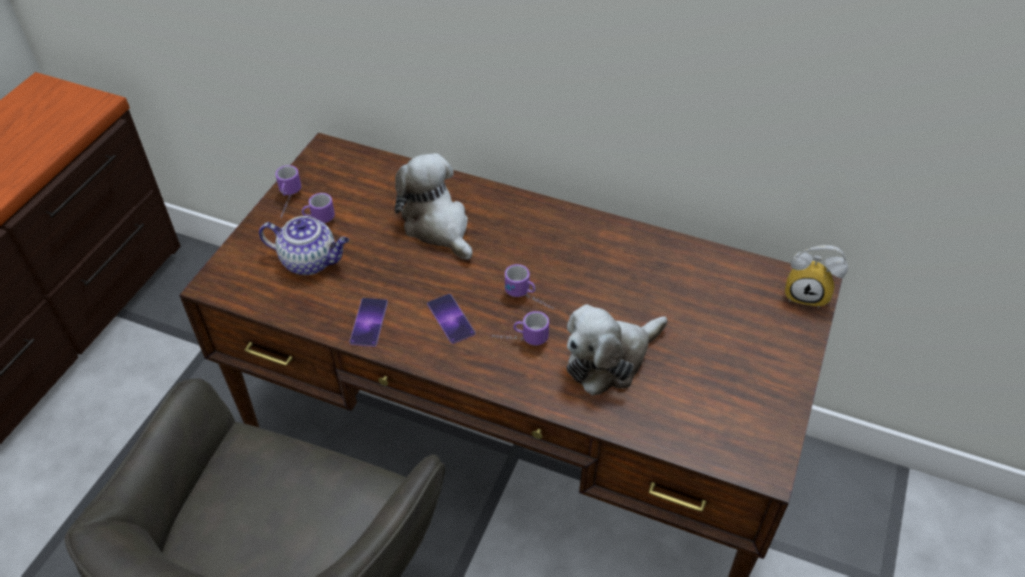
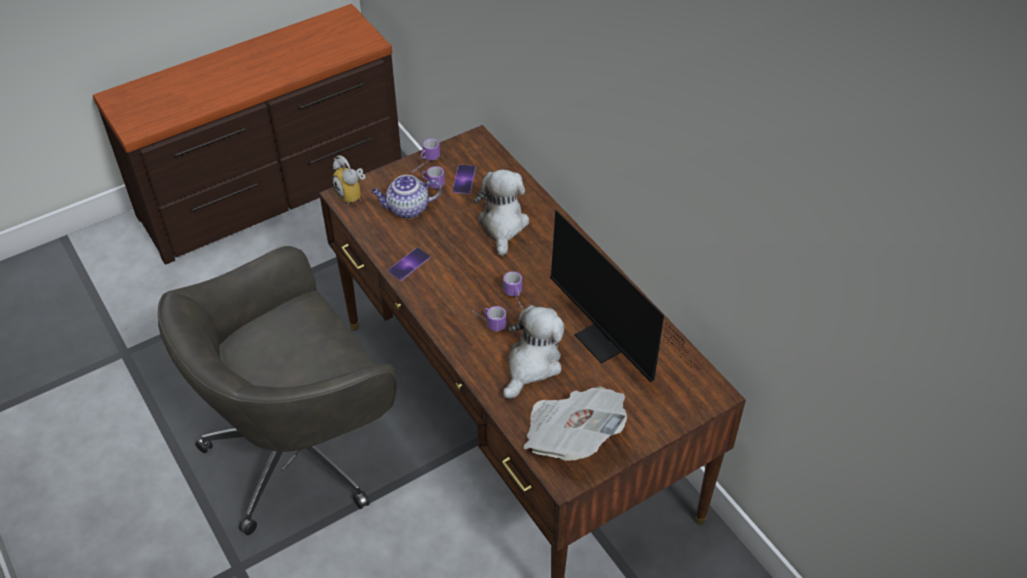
camera: 35 degrees right, 0 degrees up
(311, 261) = (407, 209): teapot -> teapot turned 120 degrees clockwise
(451, 319) = (458, 287): phone -> phone (464, 179)
(610, 359) = (532, 364): plush toy -> plush toy turned 120 degrees clockwise
(667, 295) = (608, 346): none -> monitor
(726, 415) = (571, 437): none -> newspaper
(807, 293) = (708, 396): alarm clock -> alarm clock (353, 194)

